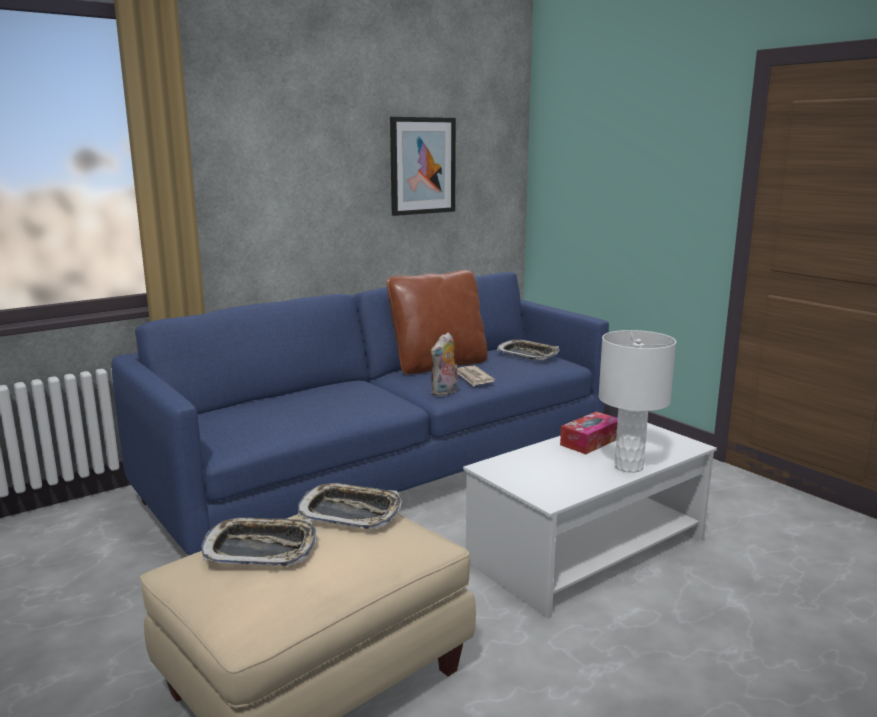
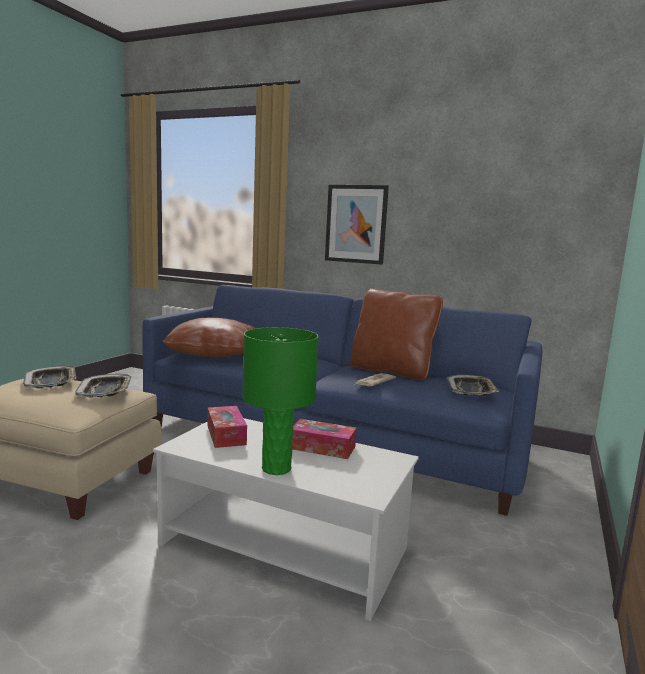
camera: 60 degrees right, 5 degrees down
(256, 424) = (213, 353): none -> brown pillow
(422, 166) = (481, 210): picture -> picture (356, 224)
(445, 393) = (334, 381): plush toy -> none
(533, 474) = (226, 434): none -> tissue box
(629, 467) = (276, 468): white table lamp -> green table lamp

